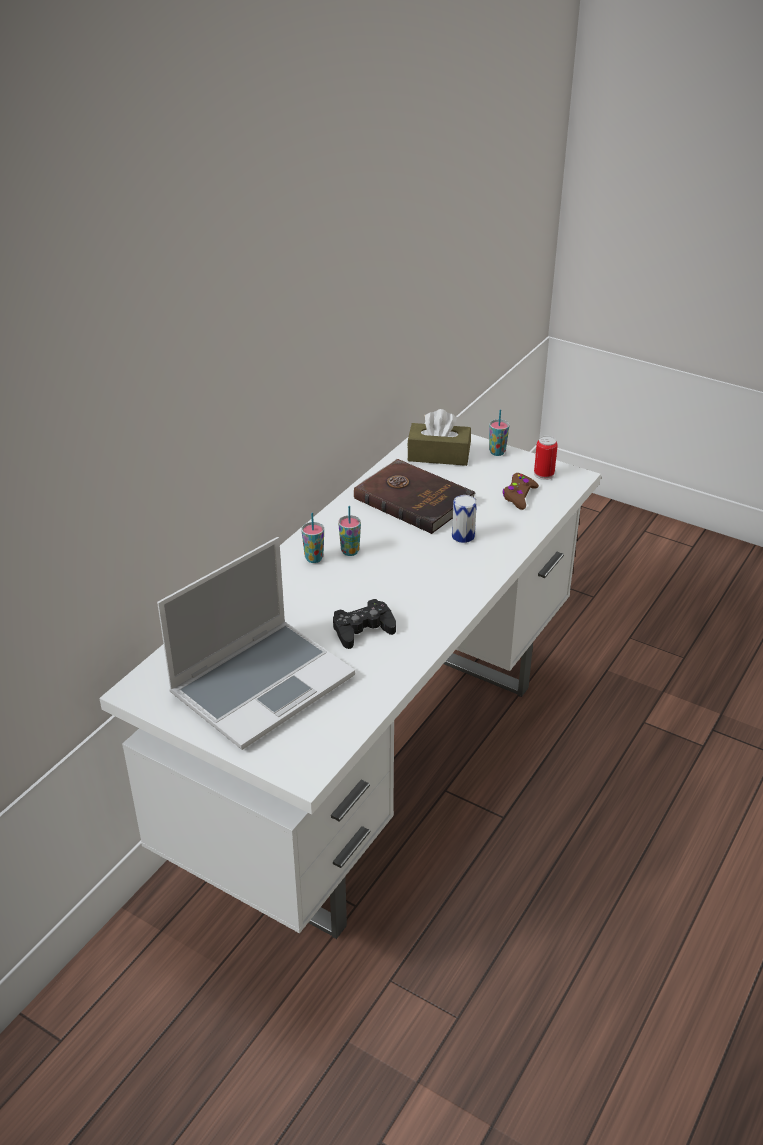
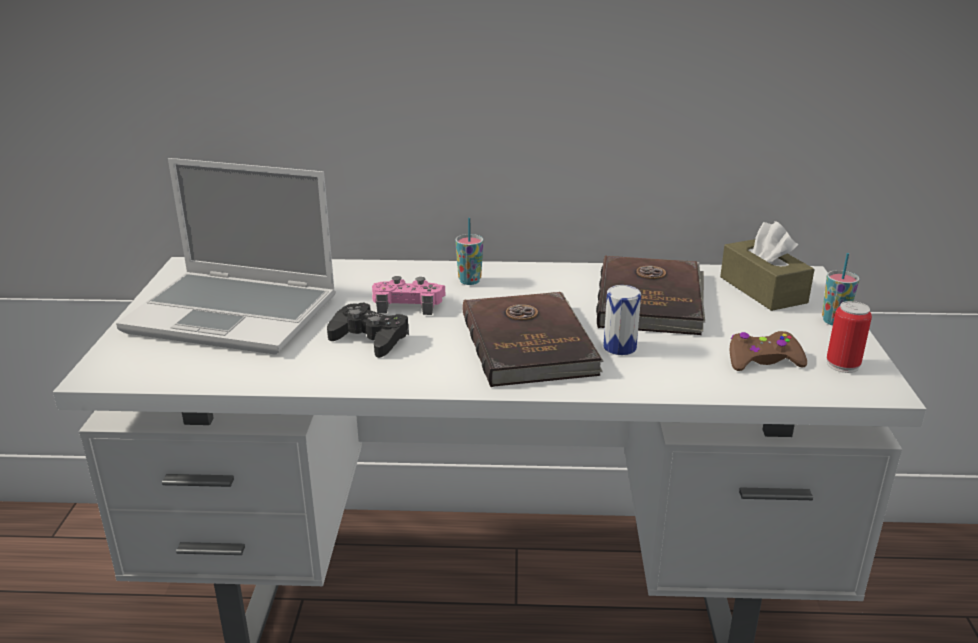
camera: 60 degrees right, 10 degrees down
(325, 597) = (408, 304): none -> pink game controller
(350, 551) = (504, 294): cup -> none
(428, 566) = (530, 343): none -> brown book

